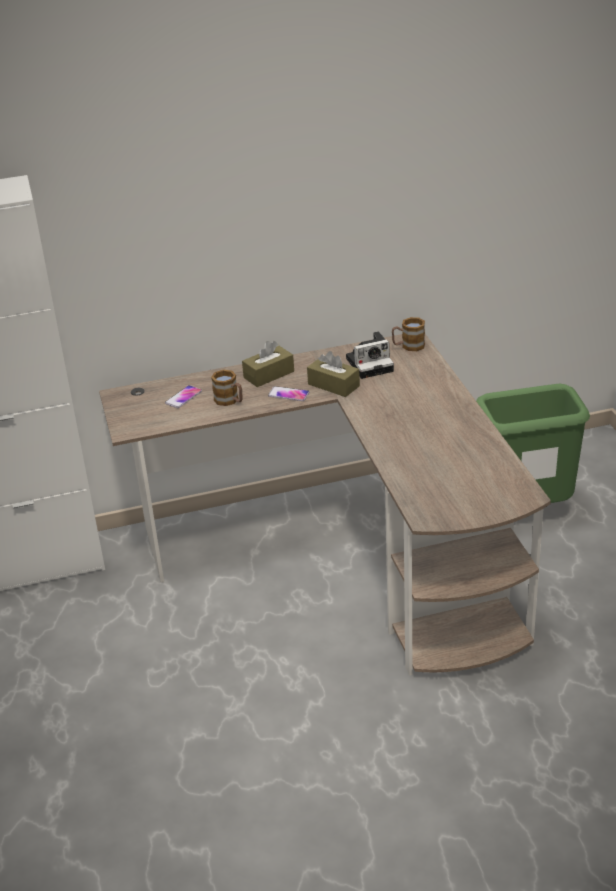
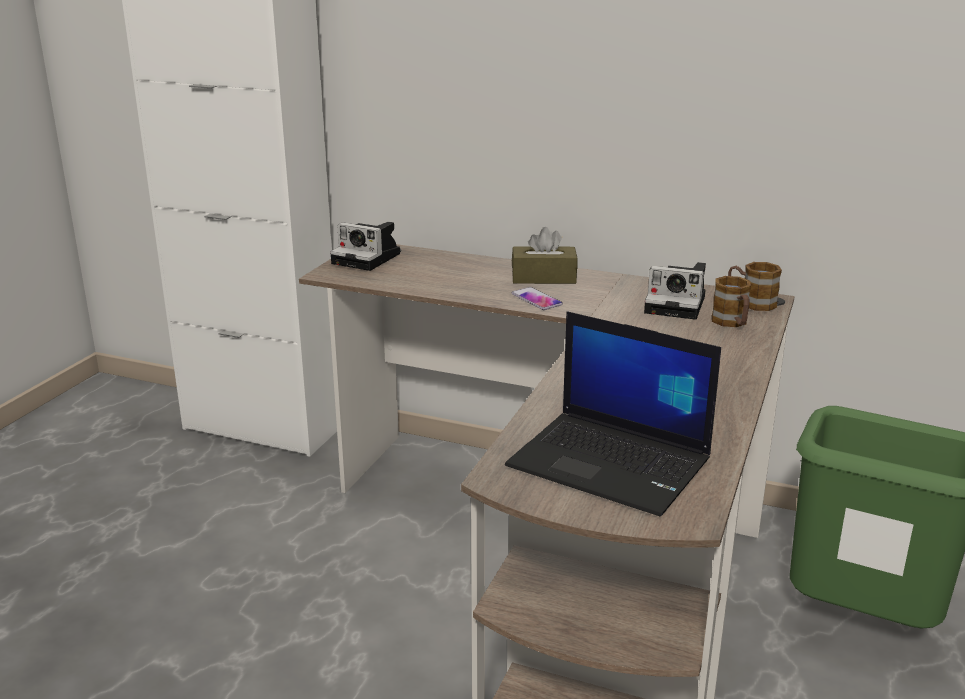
camera: 35 degrees right, 10 degrees down
(135, 406) = (369, 259): none -> camera
(183, 397) = (425, 268): phone -> none
(230, 401) = (465, 285): mug -> mug (732, 323)
(333, 385) = (601, 308): brown tissue box -> none
(463, 484) = (612, 463): none -> laptop

